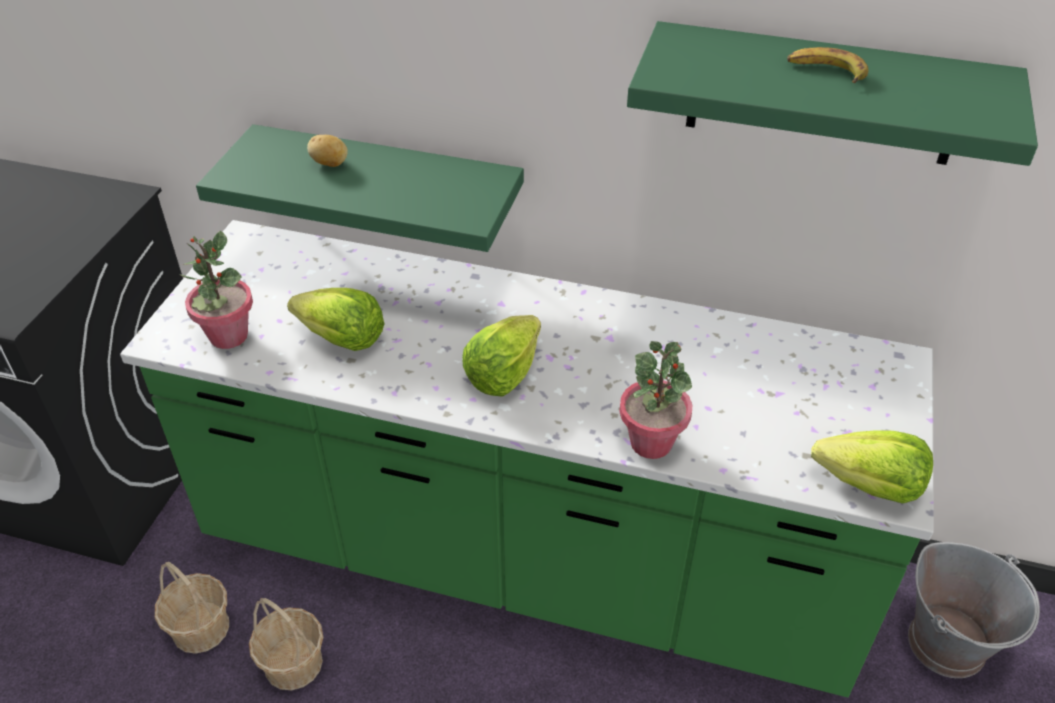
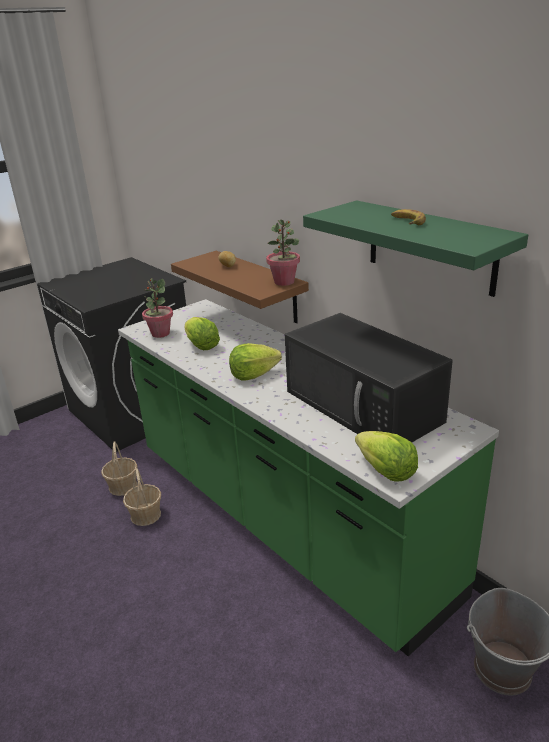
camera: 35 degrees right, 15 degrees down
(388, 184) = (260, 286): green shelf -> brown shelf
(651, 442) = (291, 418): potted plant -> potted plant (284, 282)
(734, 375) = (364, 407): none -> black microwave

